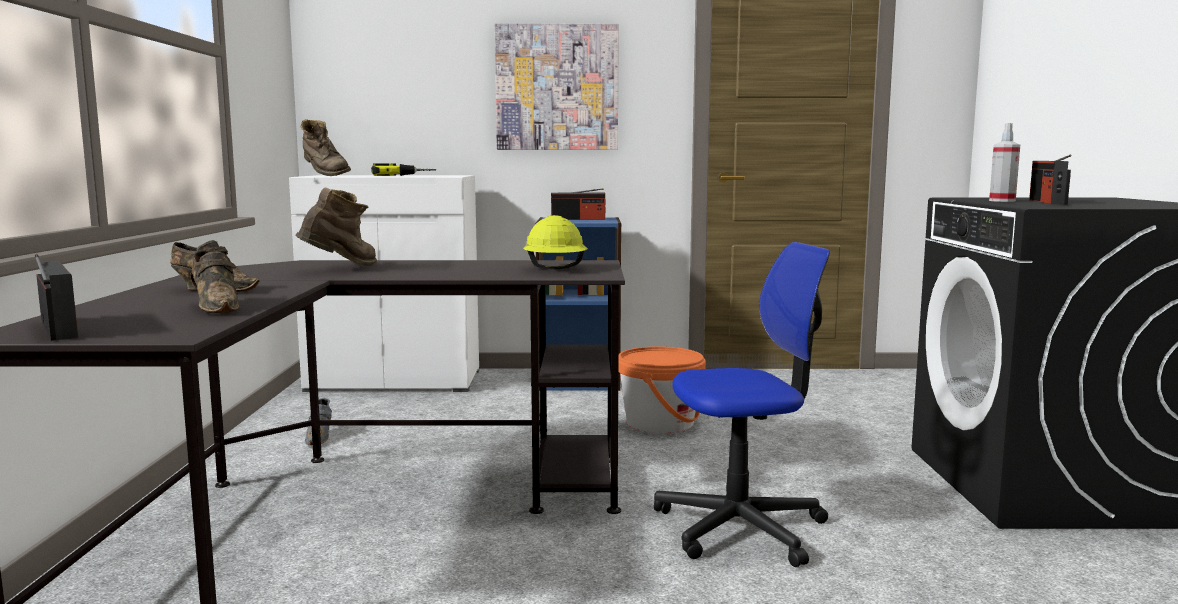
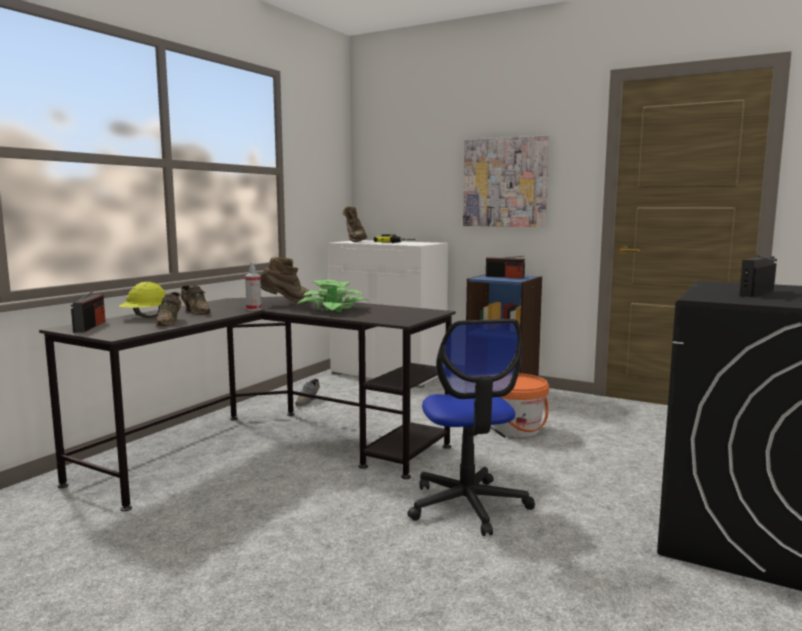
camera: 30 degrees right, 0 degrees up
(441, 269) = (333, 309): none -> potted plant
(556, 269) = (394, 314): yellow hard hat -> yellow hard hat (146, 317)
(741, 527) = (468, 506): office chair -> office chair turned 60 degrees clockwise
(1002, 201) = (724, 289): spray bottle -> spray bottle (254, 309)

